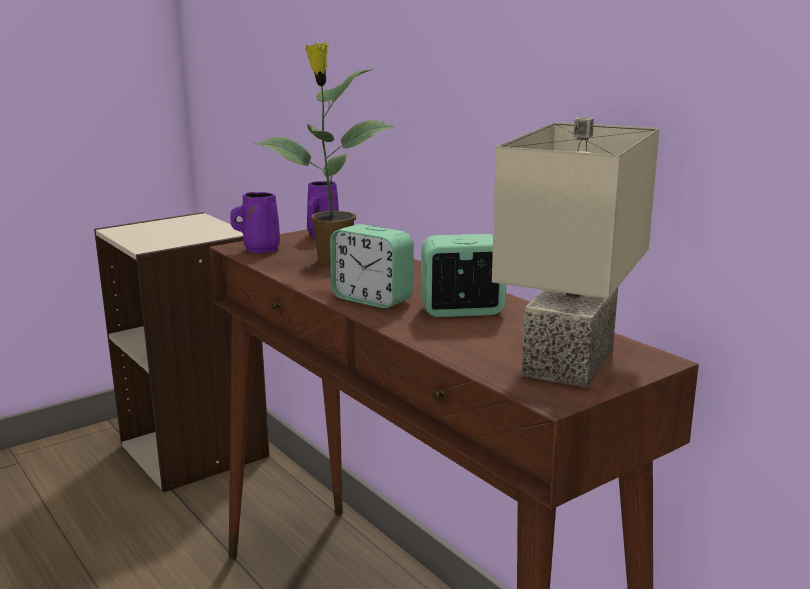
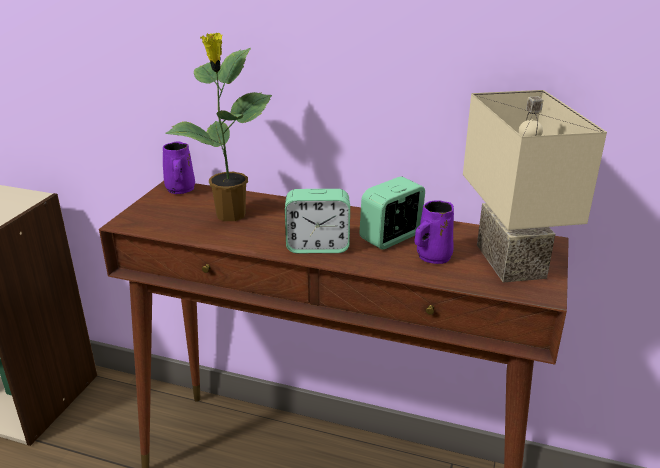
camera: 35 degrees left, 10 degrees up
(259, 249) = (150, 220): purple mug -> purple mug (432, 257)

